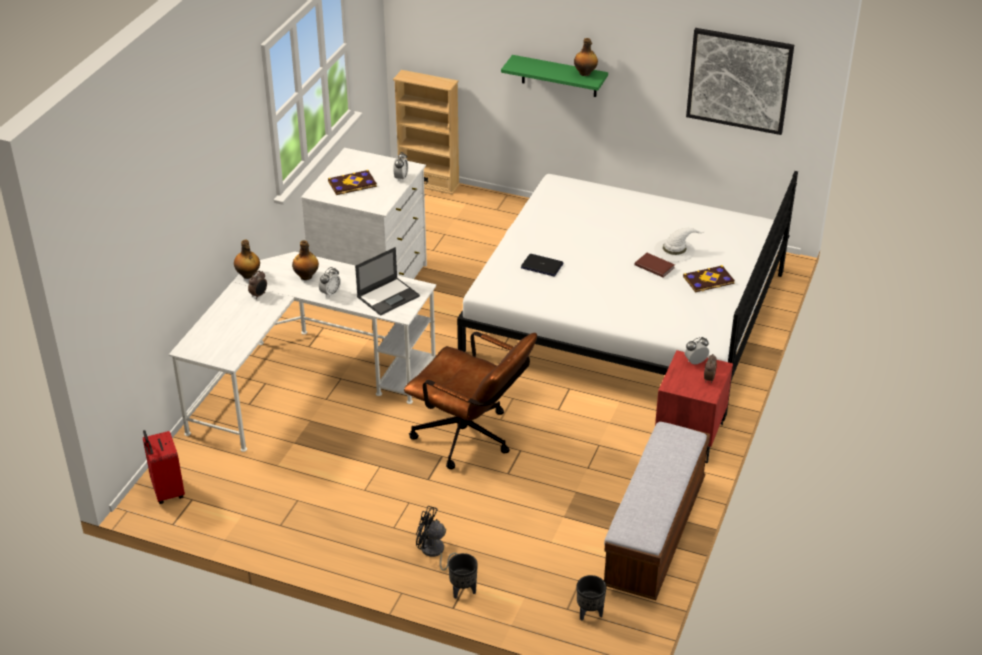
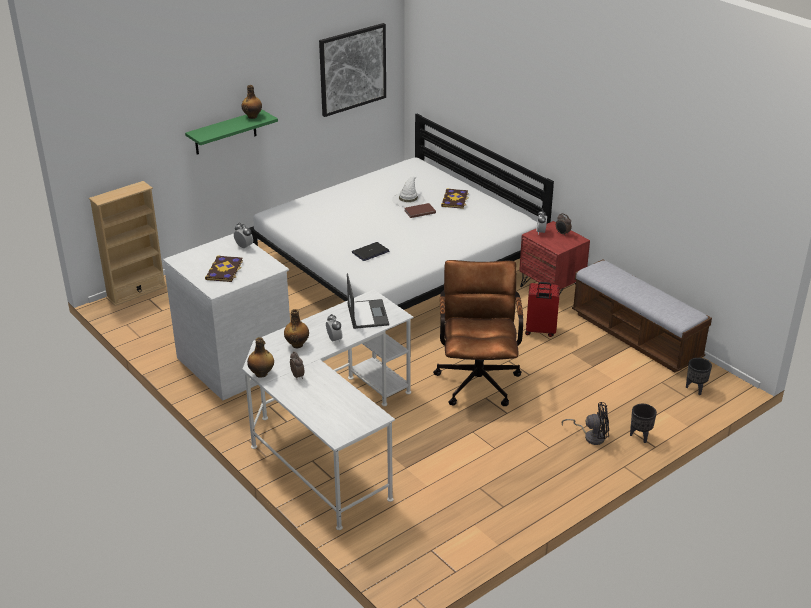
camera: 60 degrees left, 5 degrees down
(167, 491) = (408, 563): red suitcase -> red suitcase (540, 331)
(434, 553) = (591, 436): black fan -> black fan turned 135 degrees counterclockwise
(471, 439) = (478, 378): brown office chair -> brown office chair turned 60 degrees counterclockwise

